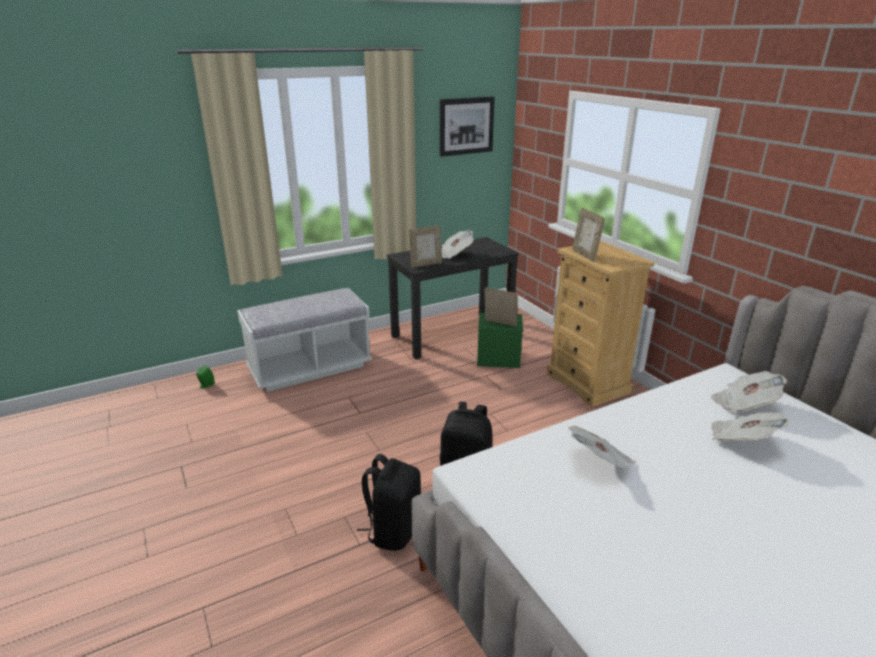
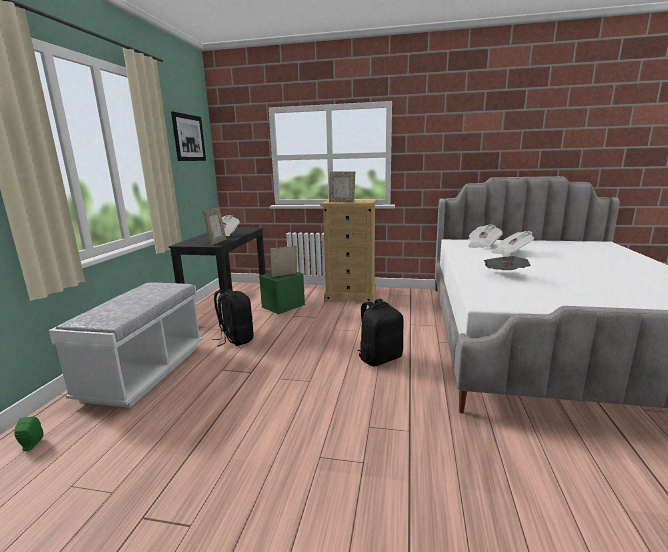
camera: 50 degrees left, 10 degrees down
(393, 530) = (408, 409): black backpack -> black backpack (236, 339)

